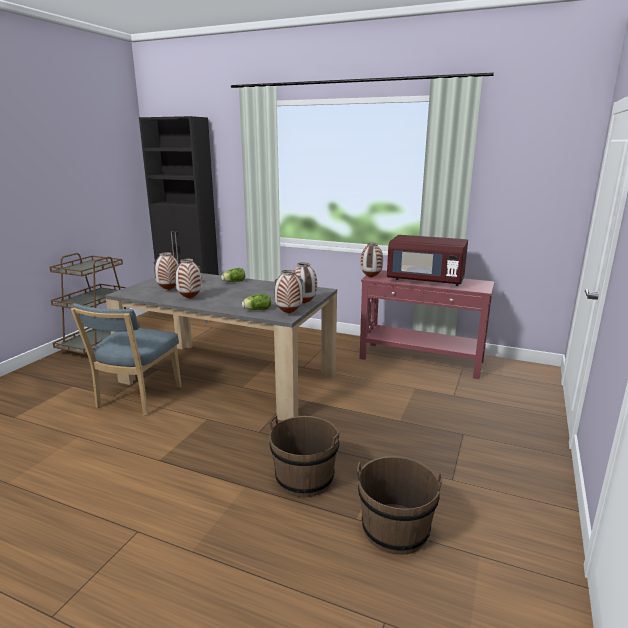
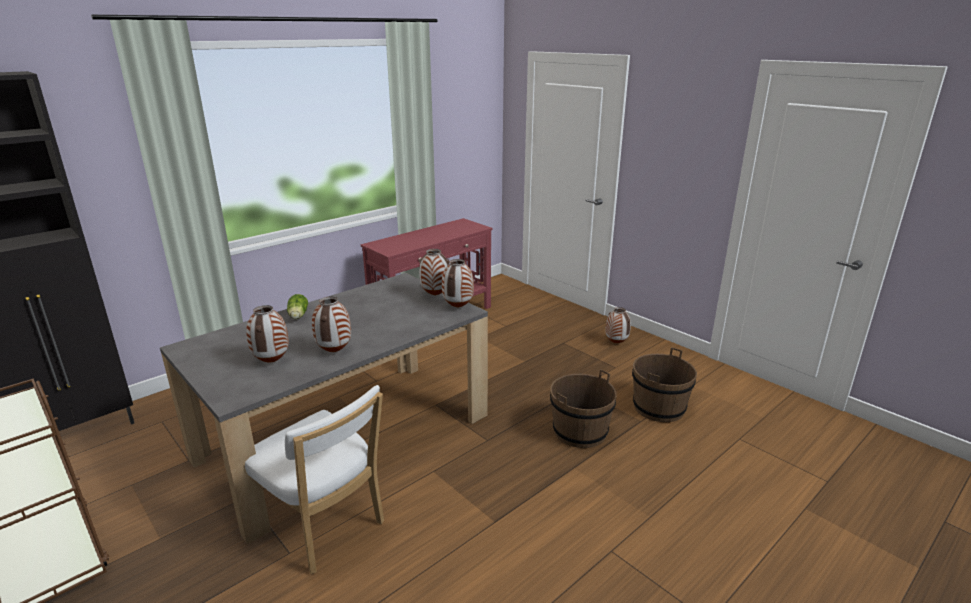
camera: 65 degrees left, 5 degrees up
(136, 399) = (325, 527): blue chair -> white chair
(256, 310) = (427, 320): lettuce -> none
(370, 277) = (388, 251): vase -> vase (615, 343)
(425, 280) = (429, 236): red microwave -> none

